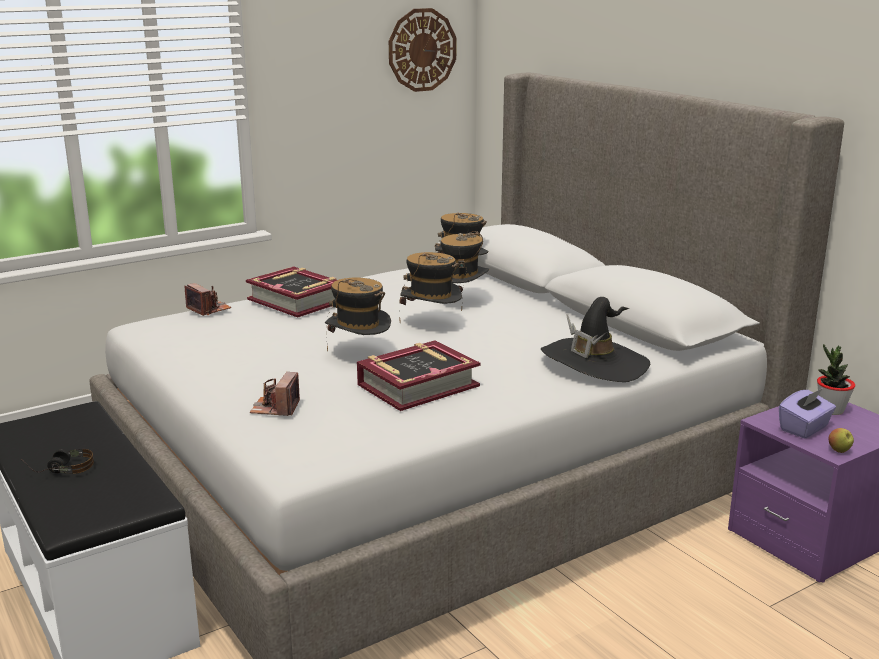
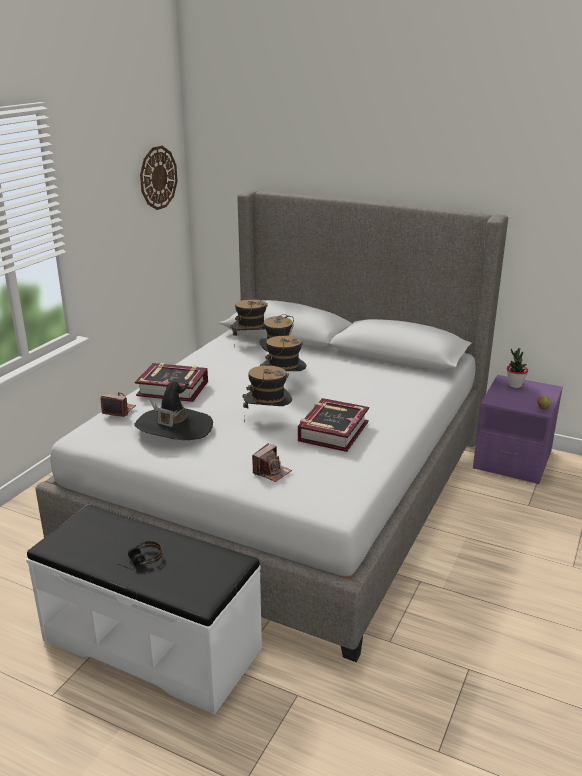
camera: 30 degrees left, 5 degrees up
(276, 408) = (271, 472): camera -> camera turned 120 degrees counterclockwise
(594, 363) = (408, 389): black hat -> black hat (174, 427)
(804, 428) = (514, 400): purple tissue box -> none

